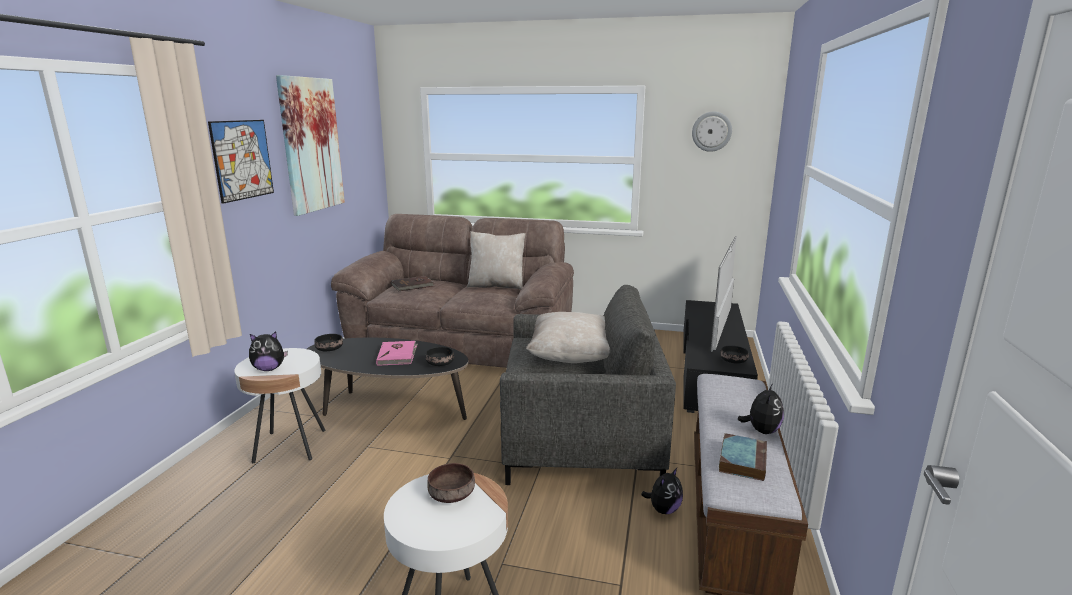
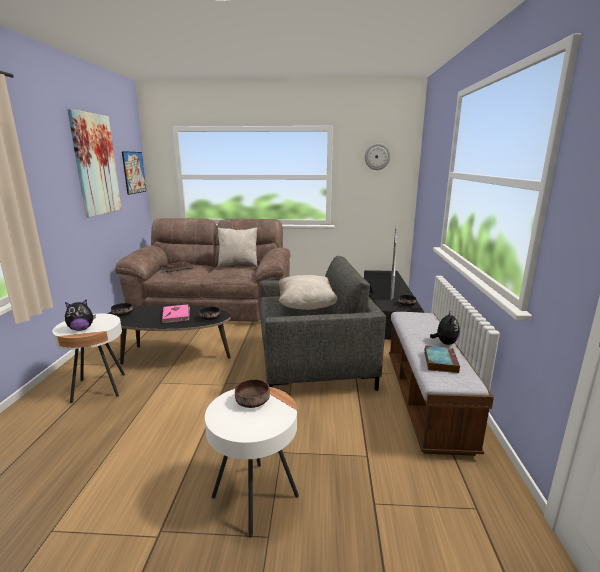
camera: 10 degrees left, 0 degrees up
(242, 159) = (45, 172): picture -> picture (134, 172)
(663, 509) = (381, 403): plush toy -> none

